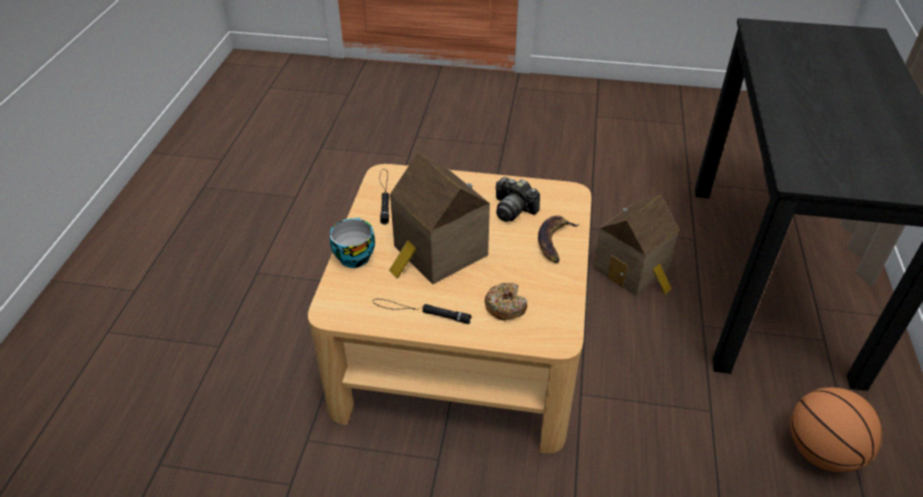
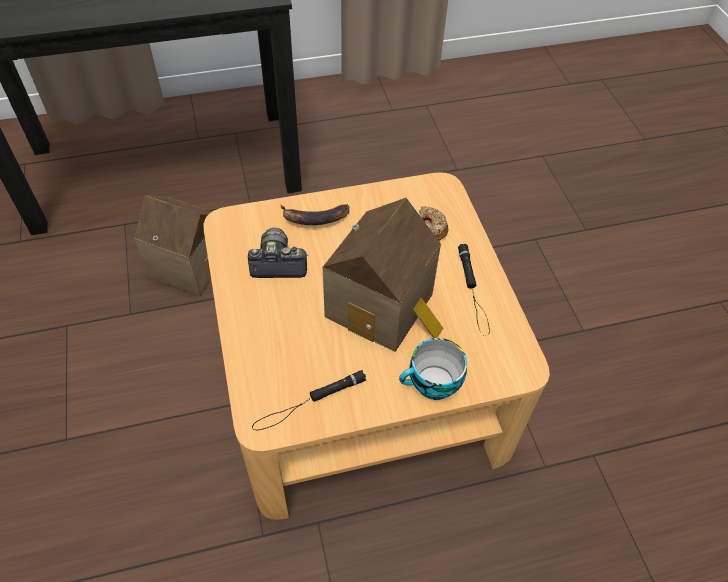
camera: 115 degrees left, 10 degrees up
(513, 209) = (278, 264): camera -> camera turned 105 degrees counterclockwise
(821, 451) = (349, 131): basketball -> none

